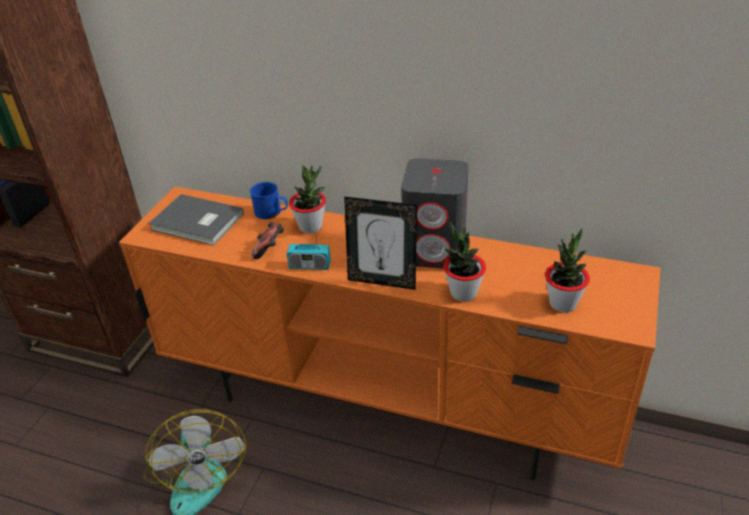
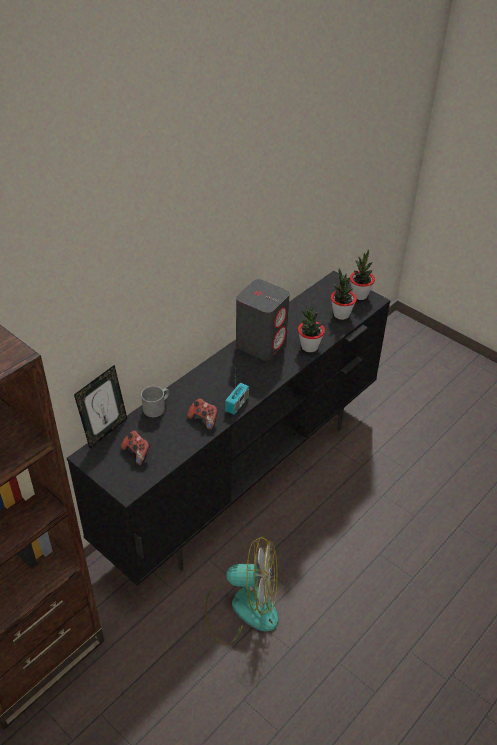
camera: 70 degrees left, 5 degrees up
(197, 223) = (137, 453): grey book -> game controller
(271, 212) = (157, 407): blue mug -> grey mug
(310, 226) = (191, 392): potted plant -> potted plant (359, 295)
(382, 281) = (276, 376): picture frame -> picture frame (105, 431)
(387, 406) = (245, 476): orange tv stand -> black tv stand

